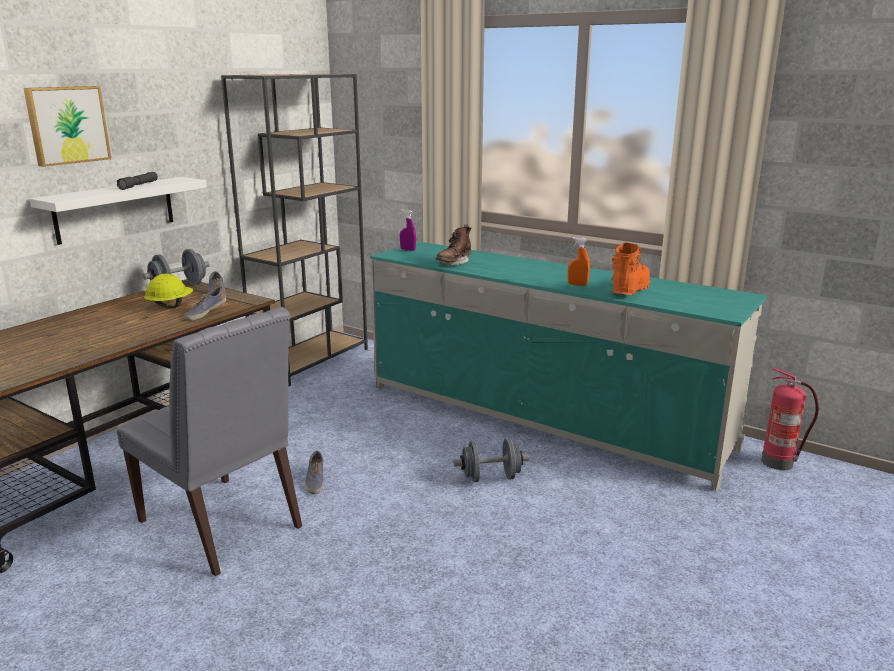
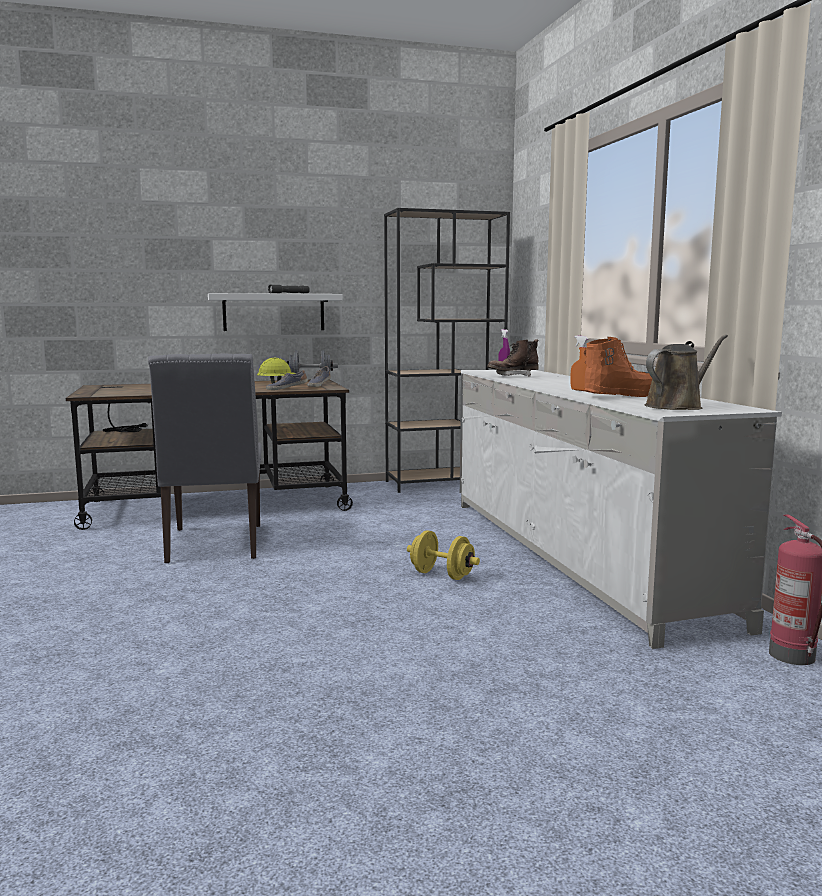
camera: 40 degrees right, 10 degrees down
(67, 125) = (244, 244): picture -> none
(315, 480) = (311, 540): shoe -> none
(491, 477) = (442, 575): grey dumbbell -> yellow dumbbell
(541, 417) = (573, 555): turquoise cabinet -> white cabinet
(705, 301) = (677, 406): none -> brown watering can

